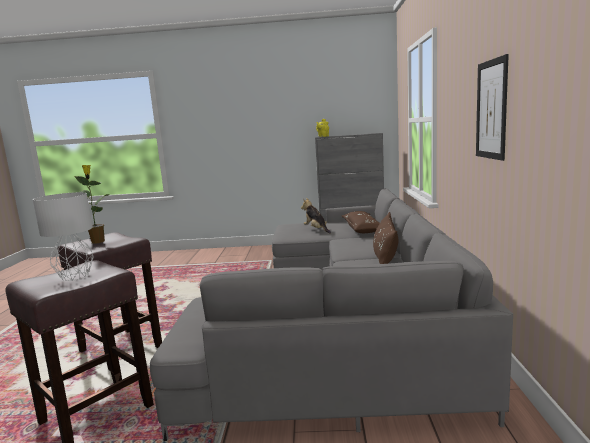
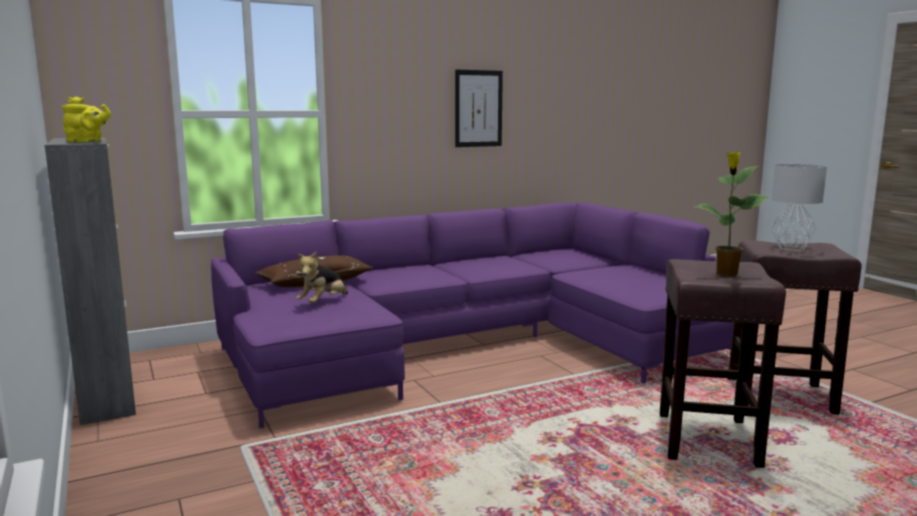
camera: 120 degrees left, 0 degrees up
(347, 318) = (474, 344): grey sofa -> purple sofa
(385, 256) = (446, 265): brown pillow -> none

